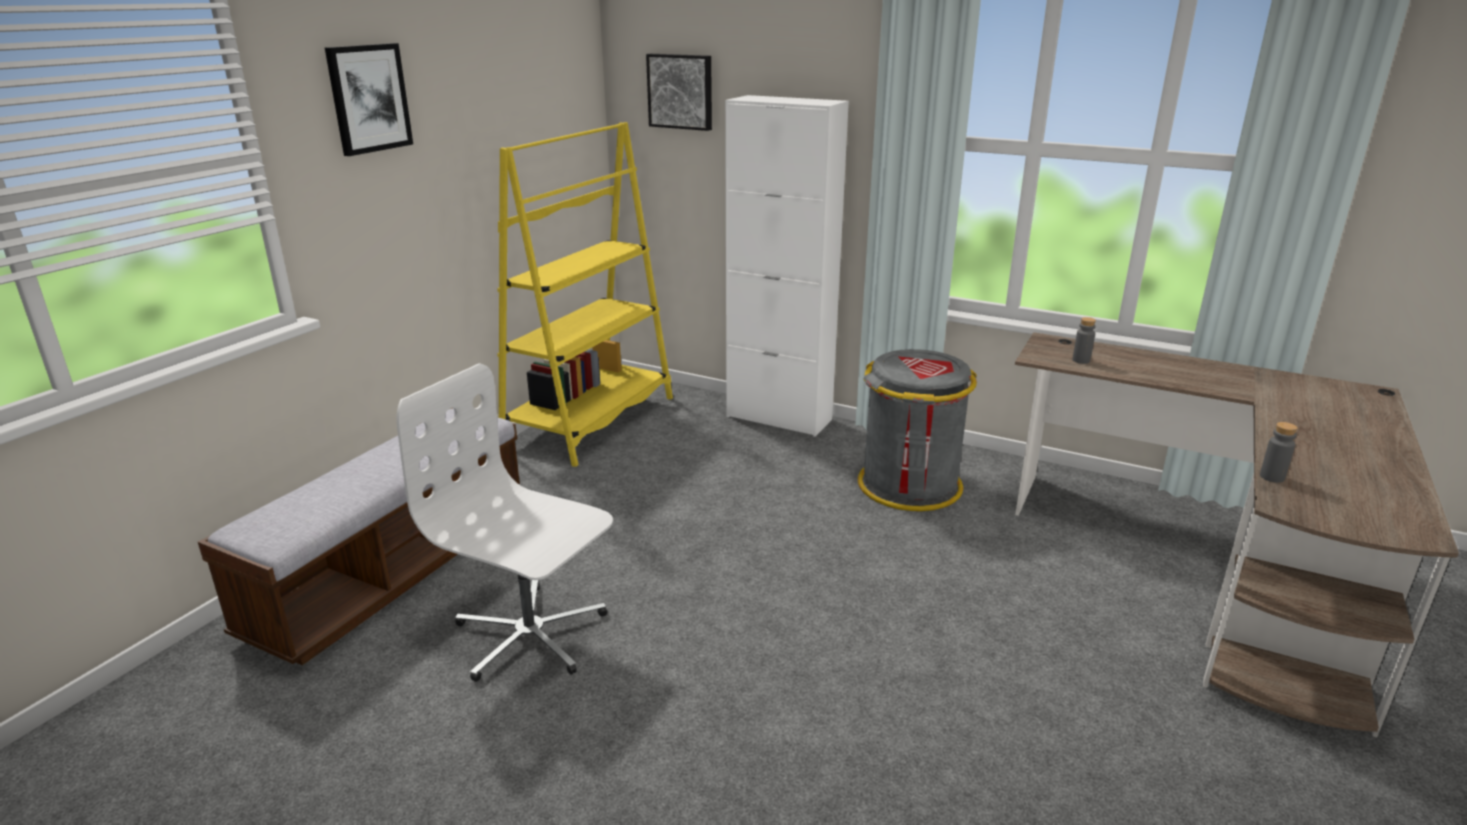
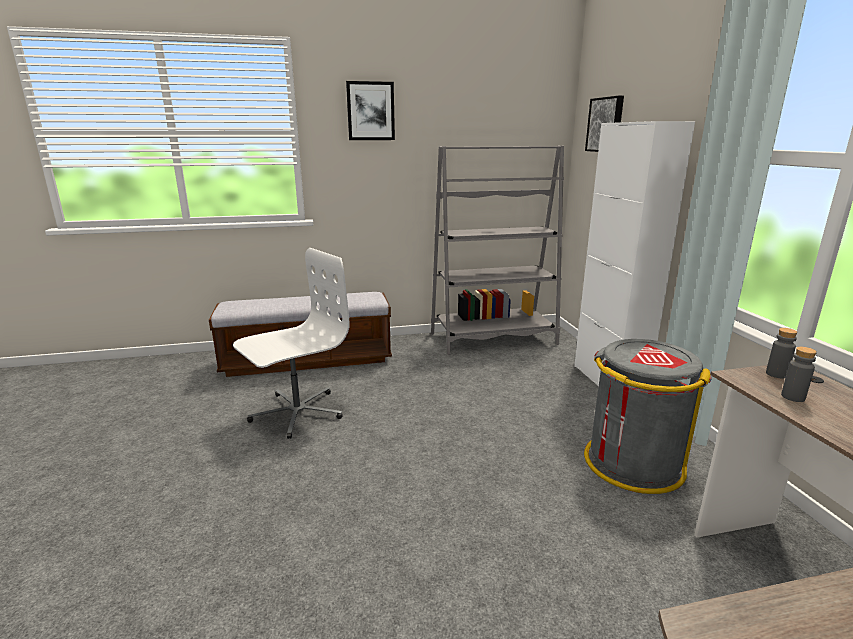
camera: 50 degrees right, 5 degrees down
(530, 635) = (296, 412): white office chair -> white office chair turned 60 degrees clockwise
(591, 422) = (493, 339): yellow bookcase -> grey bookcase
(1272, 477) = (782, 606): grey bottle -> grey bottle (776, 374)

